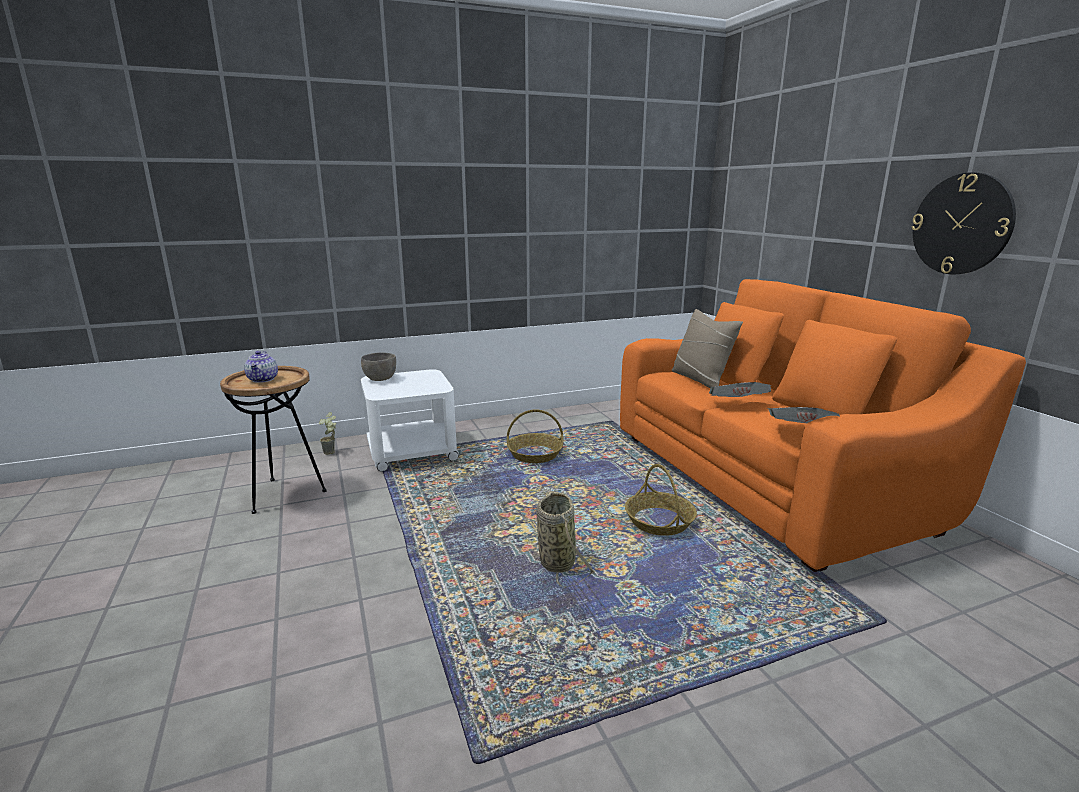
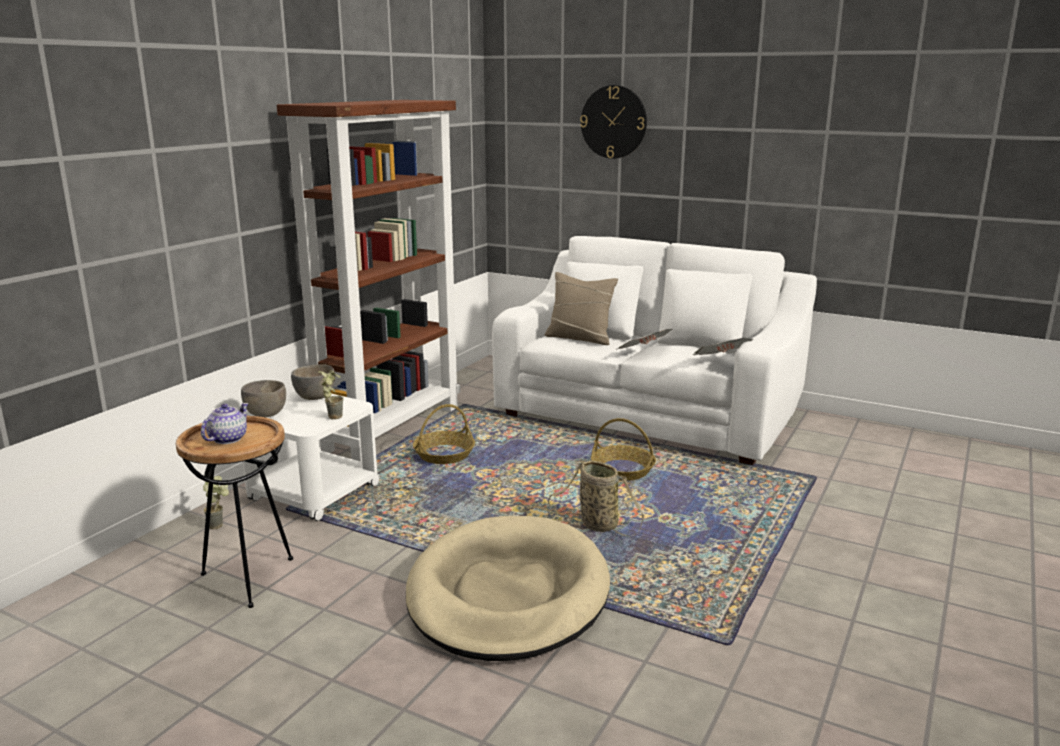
camera: 40 degrees left, 0 degrees up
(263, 379) = (227, 439): teapot -> teapot turned 105 degrees counterclockwise
(392, 587) = (508, 594): none -> beige dog bed
(412, 391) = (333, 416): none -> potted plant
(429, 376) = (315, 397): none -> grey bowl
(531, 423) = (391, 428): none -> brown bookcase
(766, 478) = (647, 414): orange sofa -> white sofa
(961, 224) = (753, 182): wall clock -> wall clock (613, 122)

